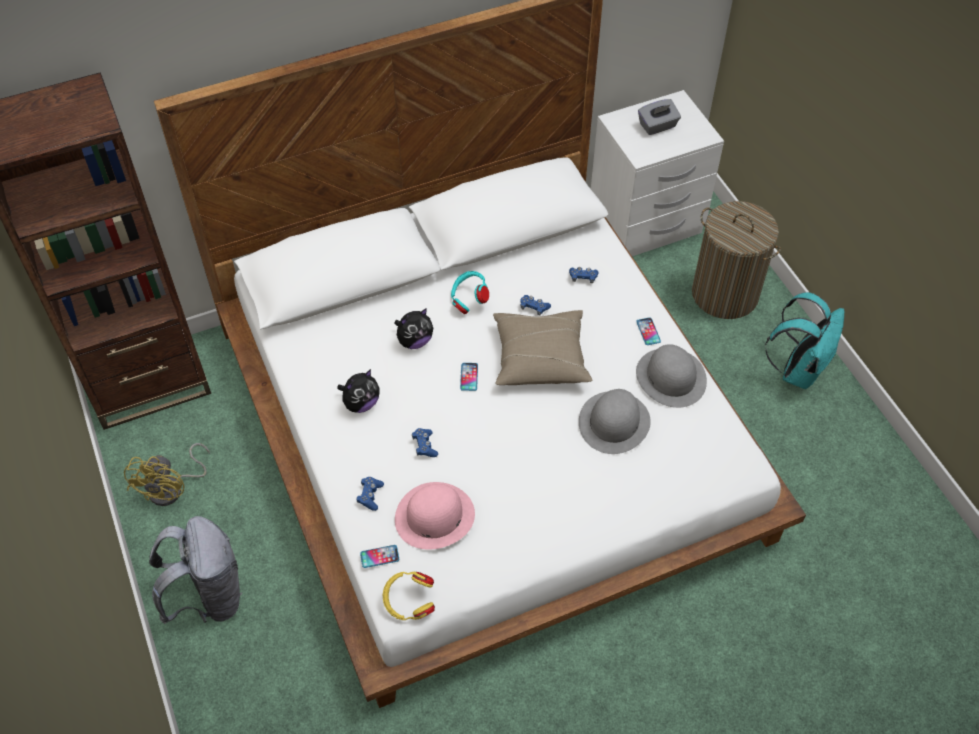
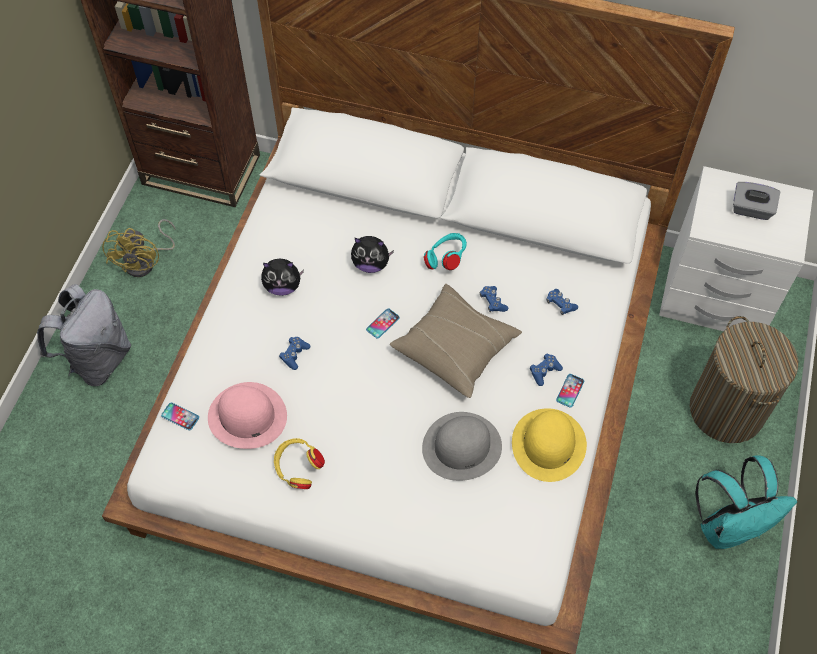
camera: 40 degrees right, 5 degrees up
(173, 489) = (146, 262): yellow fan -> yellow fan turned 45 degrees counterclockwise
(370, 496) = (220, 364): blue game controller -> blue game controller (544, 371)
(409, 603) = (168, 469): yellow headphones -> yellow headphones (298, 470)
(671, 377) = (548, 444): grey hat -> yellow hat

